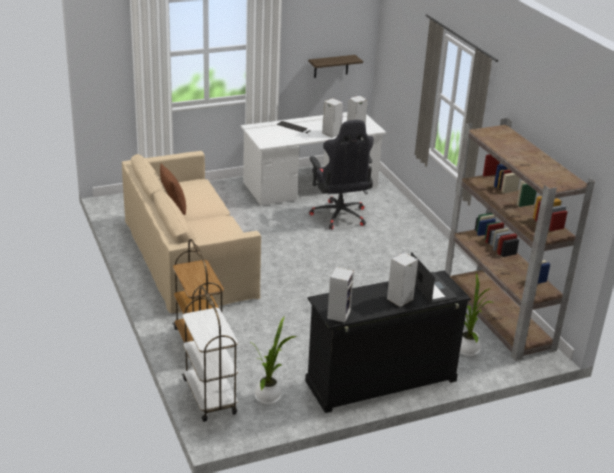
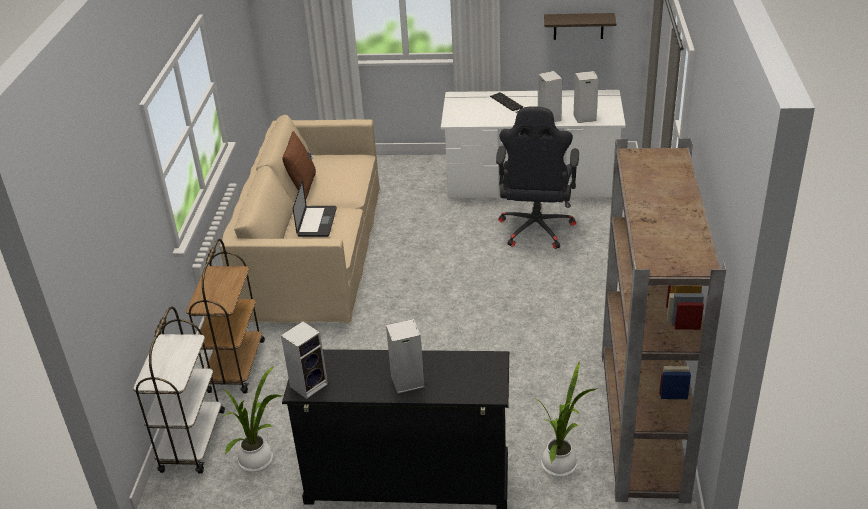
camera: 30 degrees right, 5 degrees up
(431, 289) = (464, 376): laptop -> laptop (317, 222)

